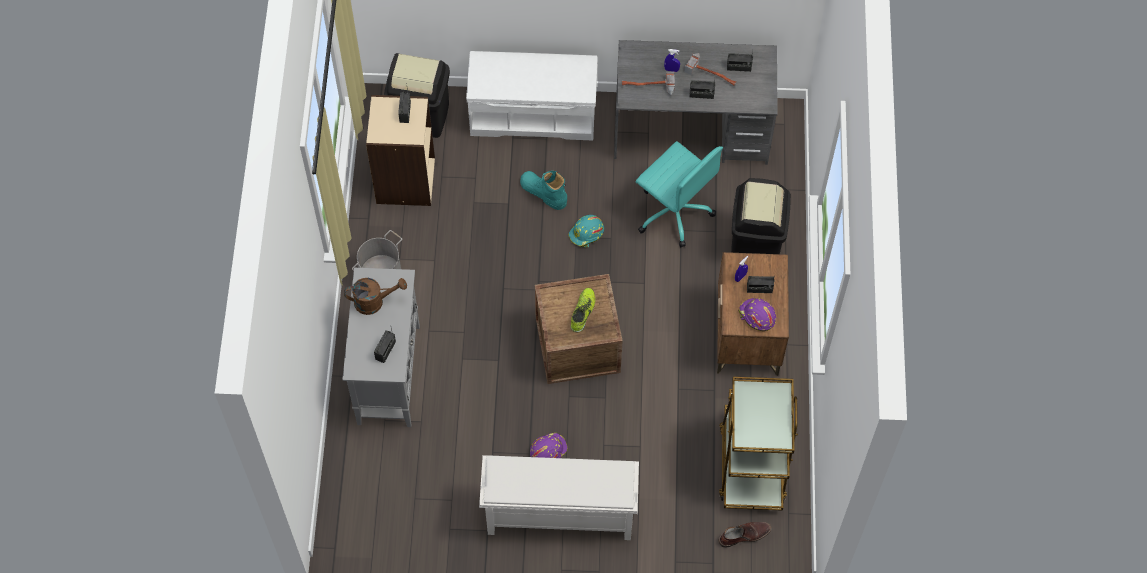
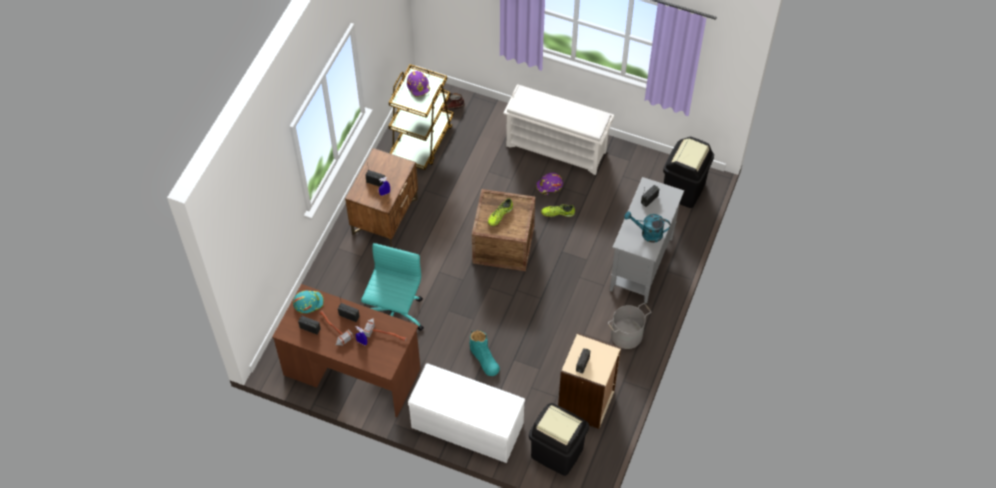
camera: 160 degrees left, 5 degrees down
(374, 301) = (647, 233): brown watering can -> turquoise watering can
(523, 413) = (557, 213): none -> shoe
(586, 234) = (465, 319): turquoise hard hat -> turquoise hard hat (308, 302)
(673, 211) = (394, 315): turquoise office chair -> turquoise office chair turned 45 degrees clockwise
(691, 132) = (352, 372): grey desk -> brown desk
(755, 244) = (348, 274): black trash can -> black trash can (684, 189)
(756, 316) = (387, 166): purple hard hat -> purple hard hat (418, 86)

